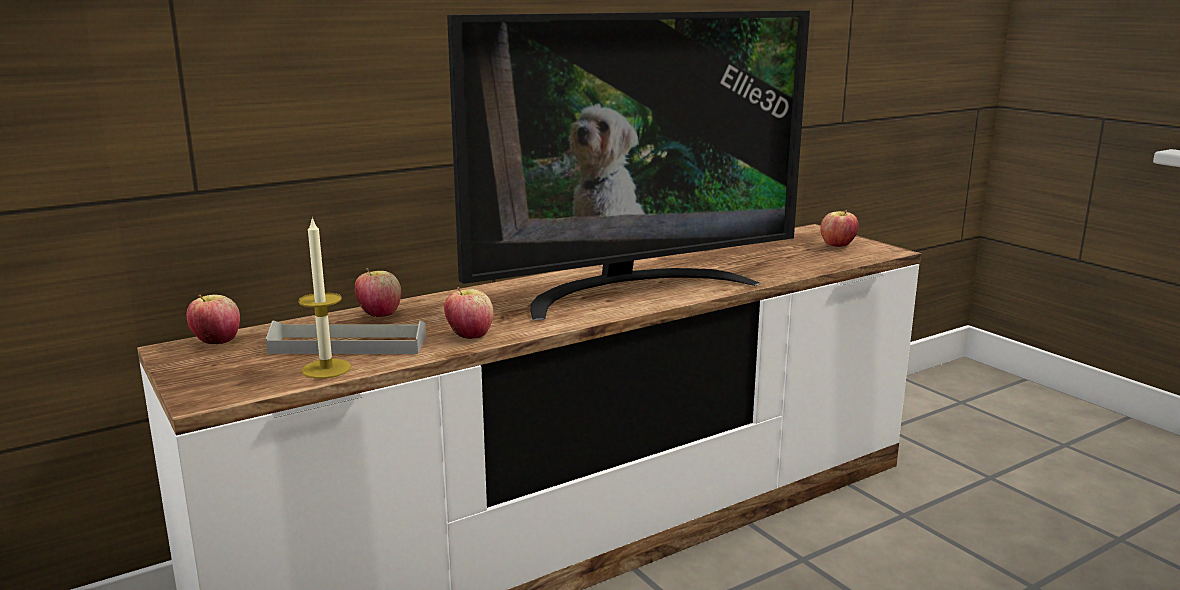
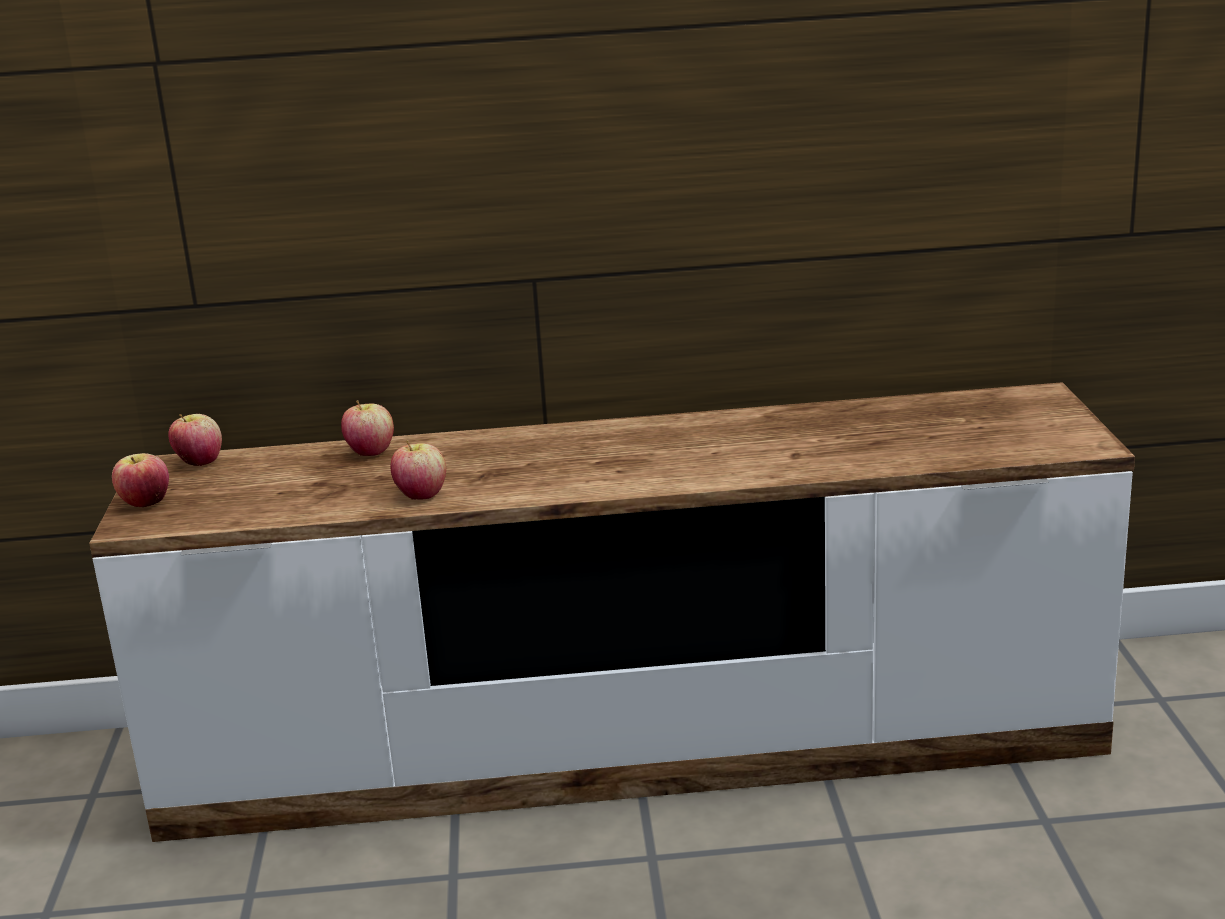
camera: 30 degrees right, 5 degrees up
(326, 369) = (254, 512): candle -> none
(348, 345) = (301, 486): grey tray -> none
(631, 289) = (664, 459): television -> none
(837, 246) = (1030, 427): apple -> apple (145, 504)

